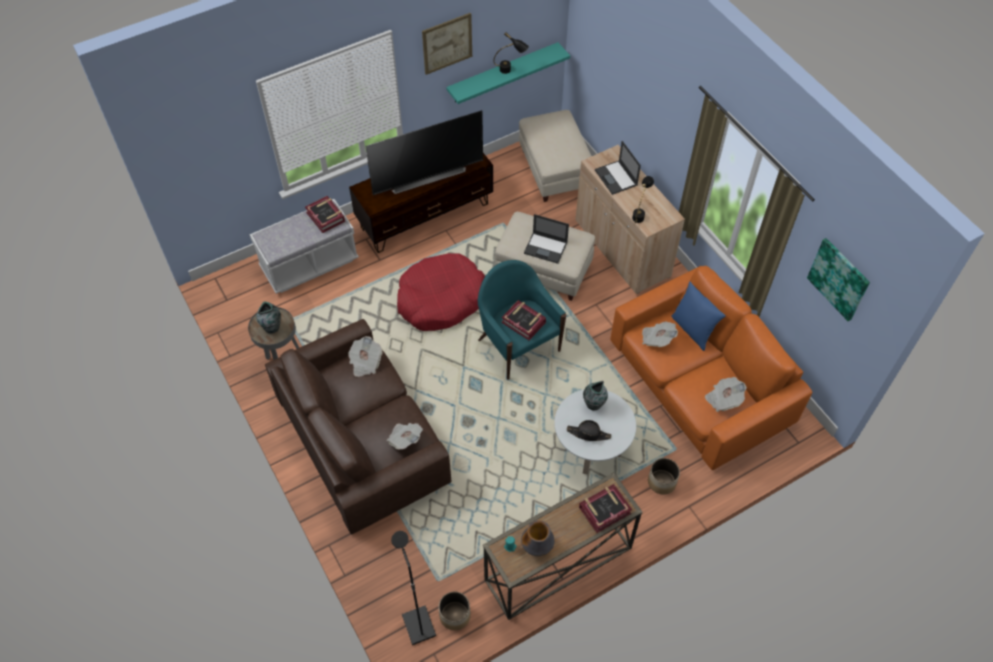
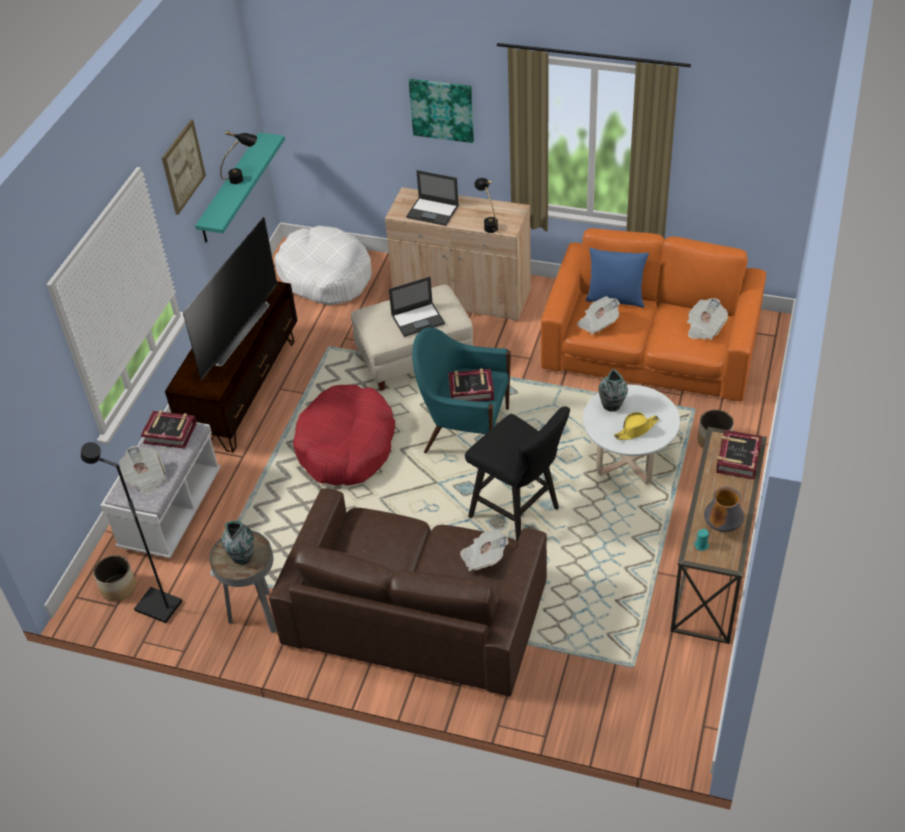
camera: 40 degrees left, 10 degrees down
(365, 362) = (364, 527): newspaper -> newspaper (145, 478)
(418, 625) = (661, 717): black floor lamp -> black floor lamp (157, 607)
(455, 616) = (682, 680): planter -> planter (119, 588)
(486, 427) = (519, 515): none -> black stool
(555, 171) = (325, 276): beige ottoman -> white dog bed
(588, 434) = (636, 430): black hat -> yellow hat
(839, 279) = (742, 134): picture -> picture (442, 109)

